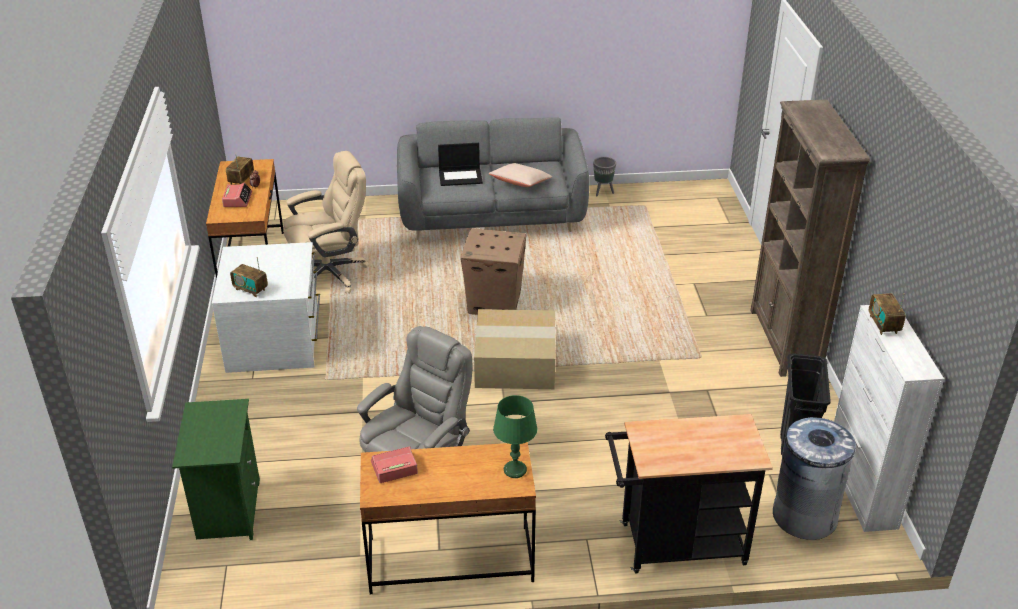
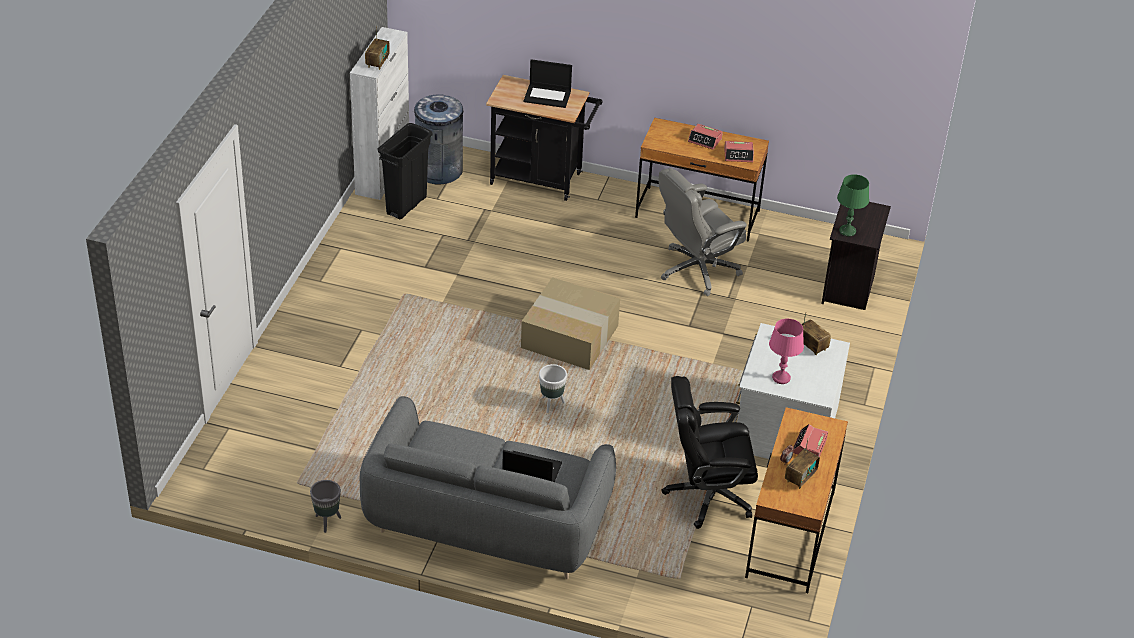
camera: 160 degrees left, 5 degrees up
(227, 510) = (849, 288): green nightstand -> black nightstand
(274, 257) = (781, 378): none -> pink table lamp
(330, 274) = (707, 495): beige office chair -> black office chair
(448, 478) = (705, 140): none -> alarm clock
(495, 303) = (551, 404): cardboard box -> white planter
(515, 470) = (659, 133): green table lamp -> green table lamp (847, 231)
(520, 183) = (469, 440): beige pillow -> none
(686, 450) = (548, 96): none -> laptop
(785, 341) = (318, 285): brown bookcase -> none

